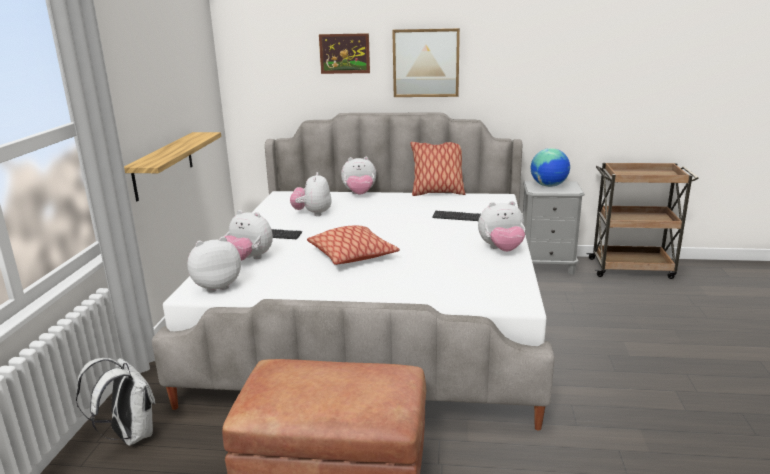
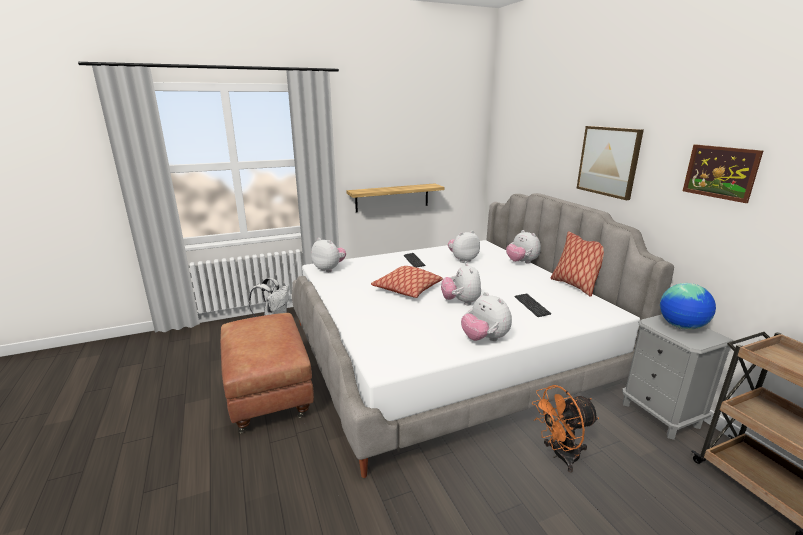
camera: 60 degrees right, 0 degrees up
(249, 259) = (370, 265): plush toy -> plush toy (461, 302)
(344, 53) = (553, 143): picture -> picture (720, 172)
(567, 320) = (560, 455): none -> orange fan

